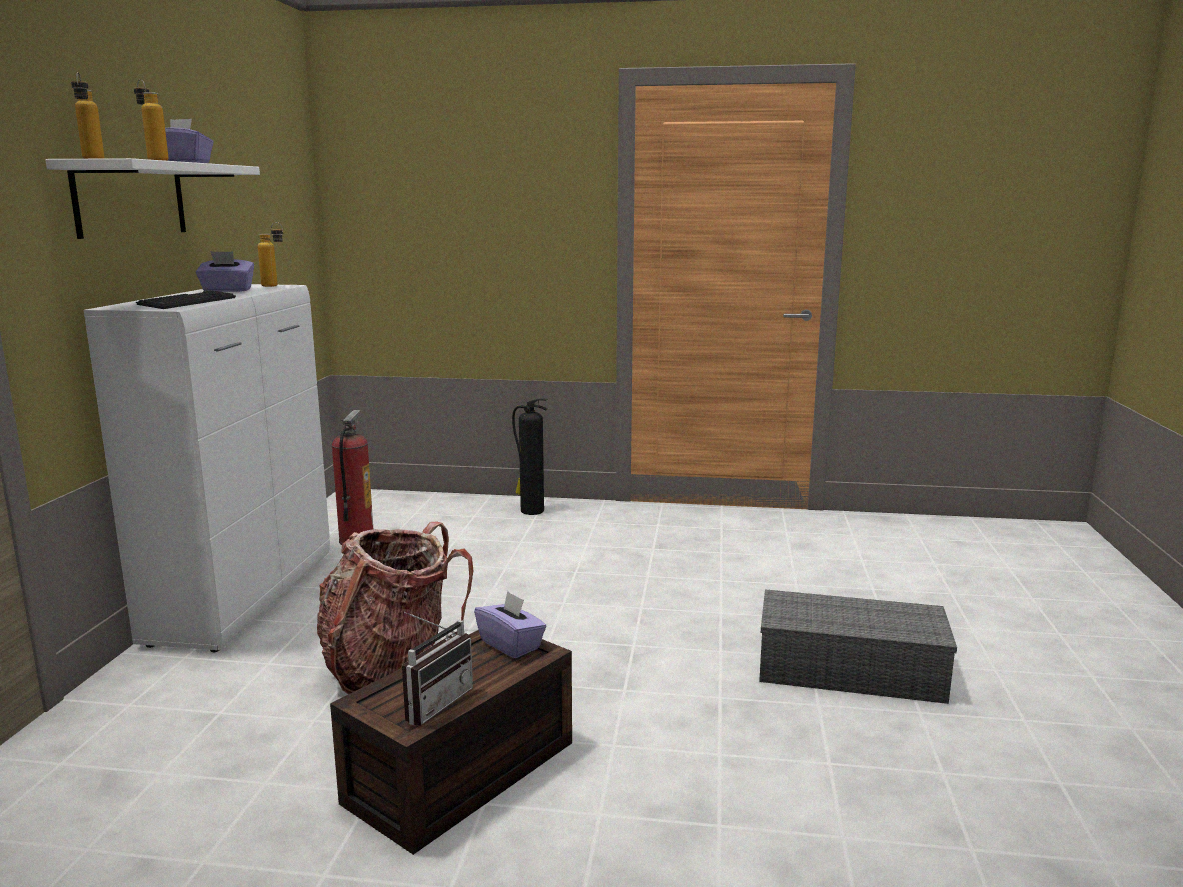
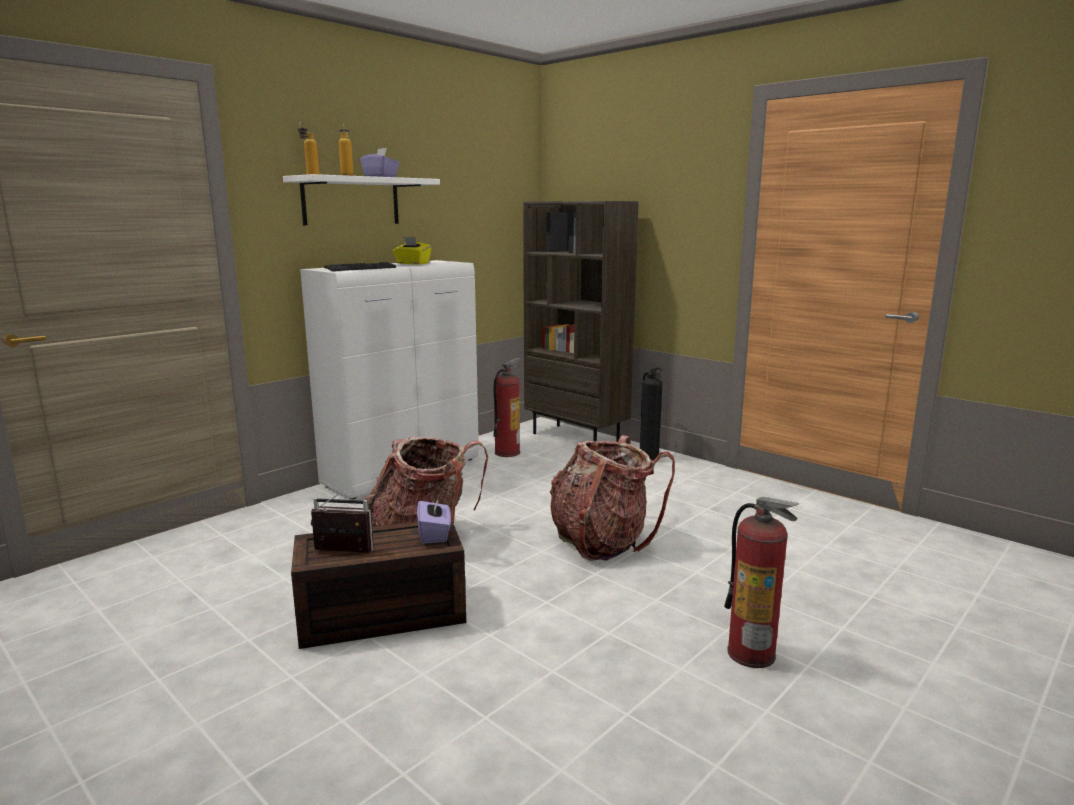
camera: 35 degrees right, 0 degrees up
(227, 290) = (412, 263): purple tissue box -> yellow tissue box
(275, 286) = (450, 262): bottle -> none
(419, 503) = (577, 437): none -> brown bookcase
(433, 702) = (340, 553): radio -> radio turned 150 degrees counterclockwise
(597, 610) = (602, 541): none -> backpack
(852, 669) = (751, 653): grey storage box -> fire extinguisher

